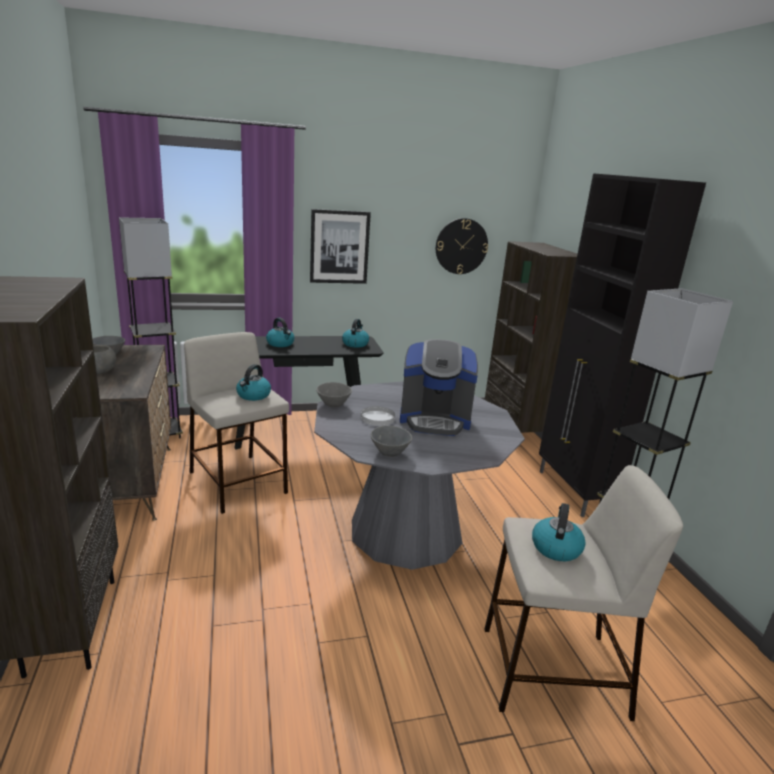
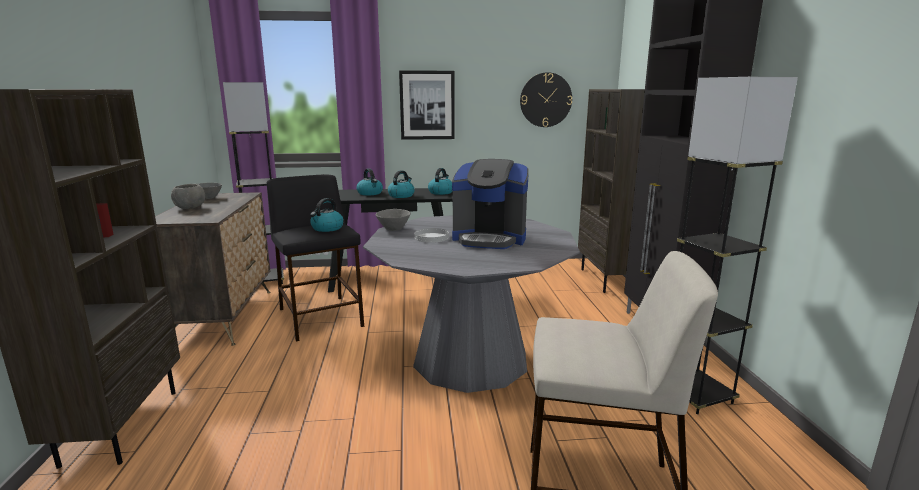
camera: 10 degrees right, 5 degrees down
(238, 483) = (321, 318): beige stool -> black stool
(388, 453) = (428, 260): grey bowl -> none
(555, 547) = (583, 340): kettle -> kettle (401, 195)

